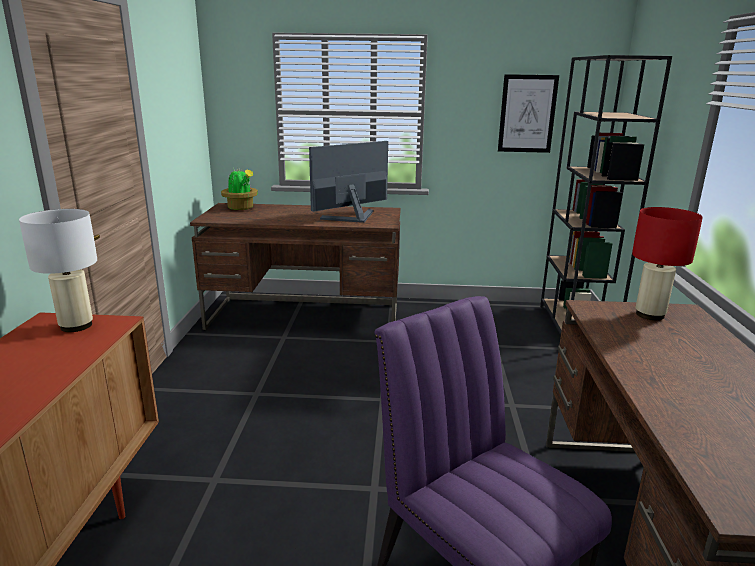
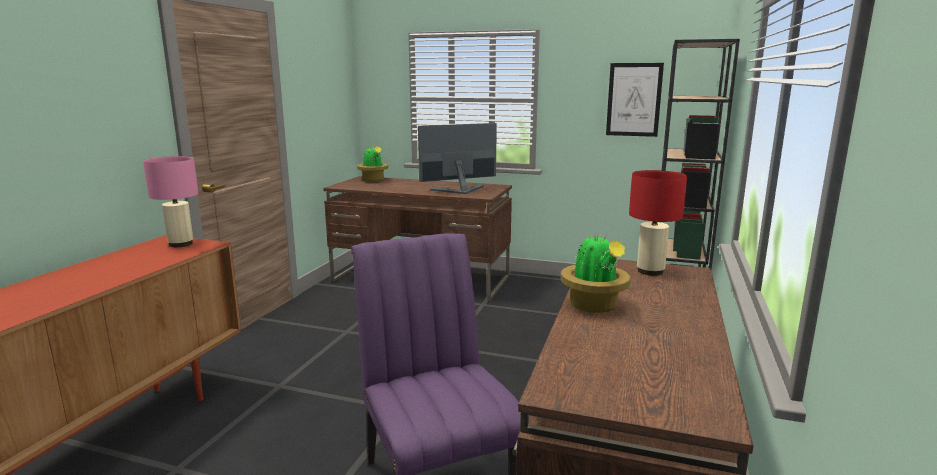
camera: 15 degrees right, 5 degrees down
(75, 326) = (180, 244): white table lamp -> pink table lamp
(647, 370) = (594, 306): none -> potted plant

